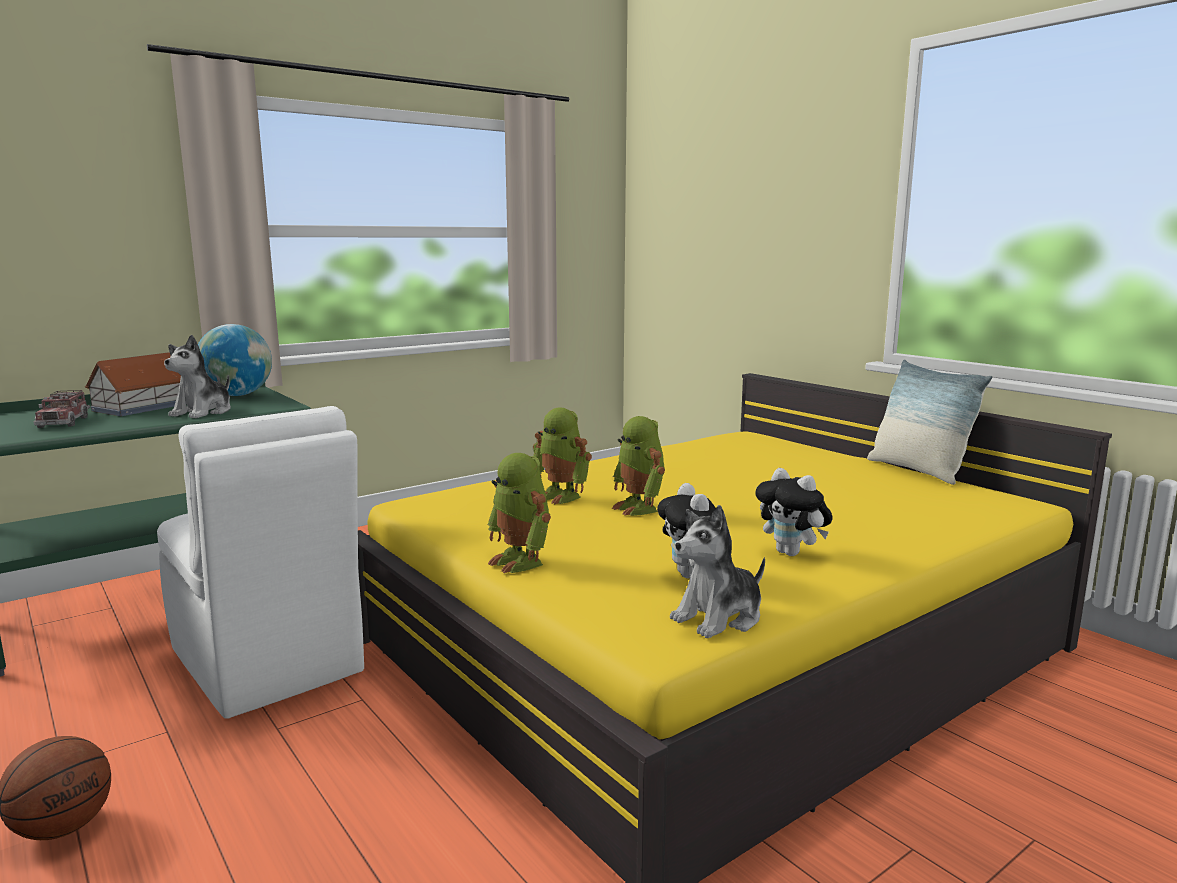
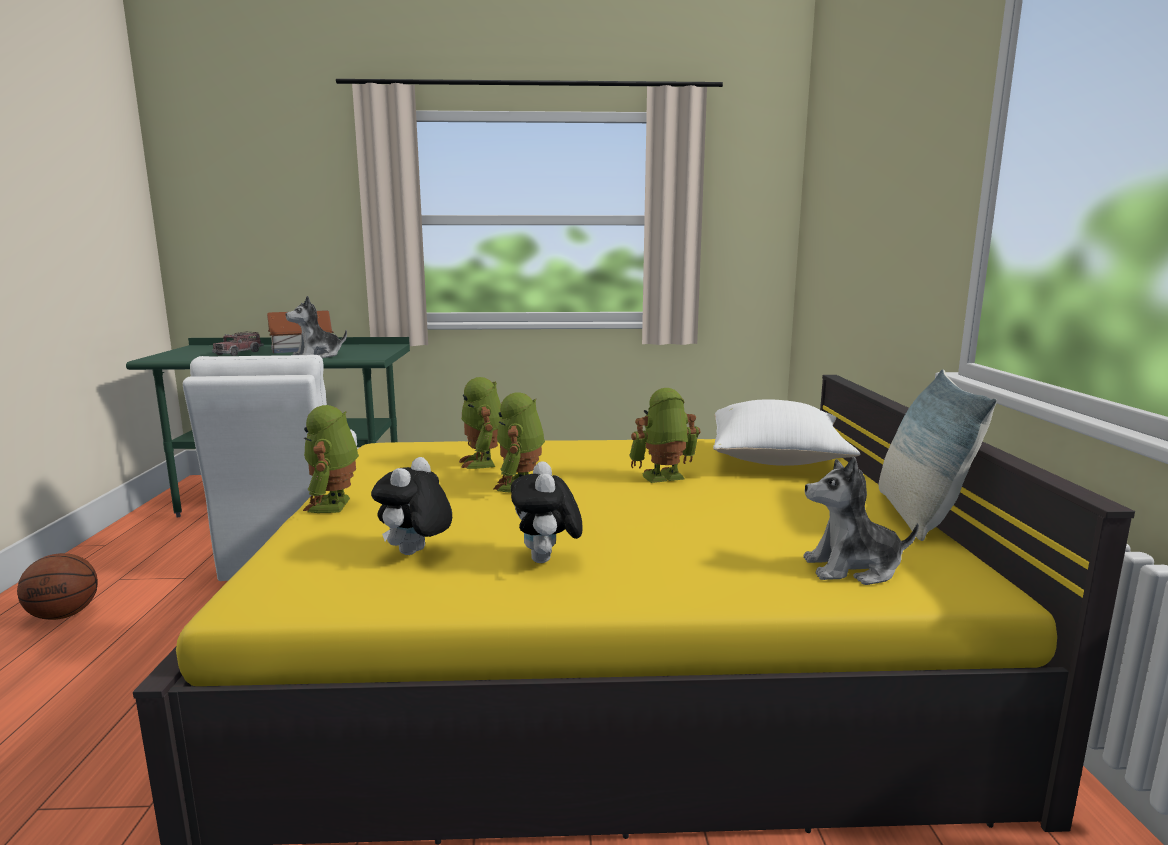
camera: 35 degrees right, 0 degrees up
(237, 395) = (372, 348): globe -> none
(719, 617) = (342, 595): plush toy -> plush toy (852, 569)
(724, 479) = (663, 478): none -> toy robot
(765, 451) = (777, 461): none -> white pillow

